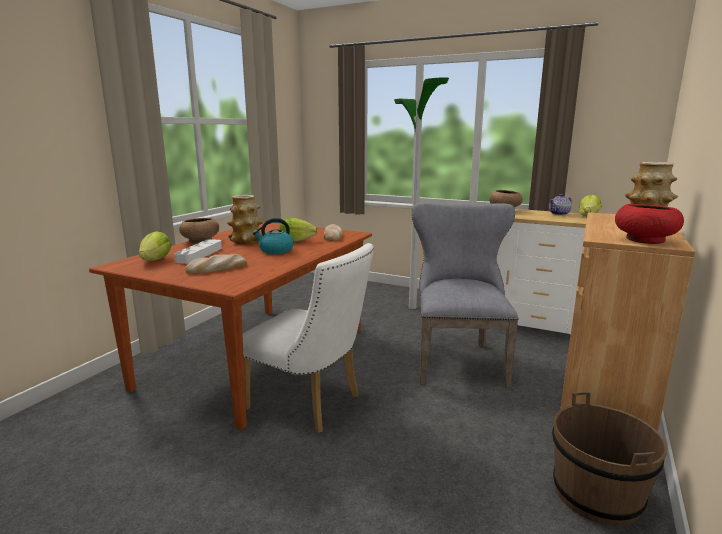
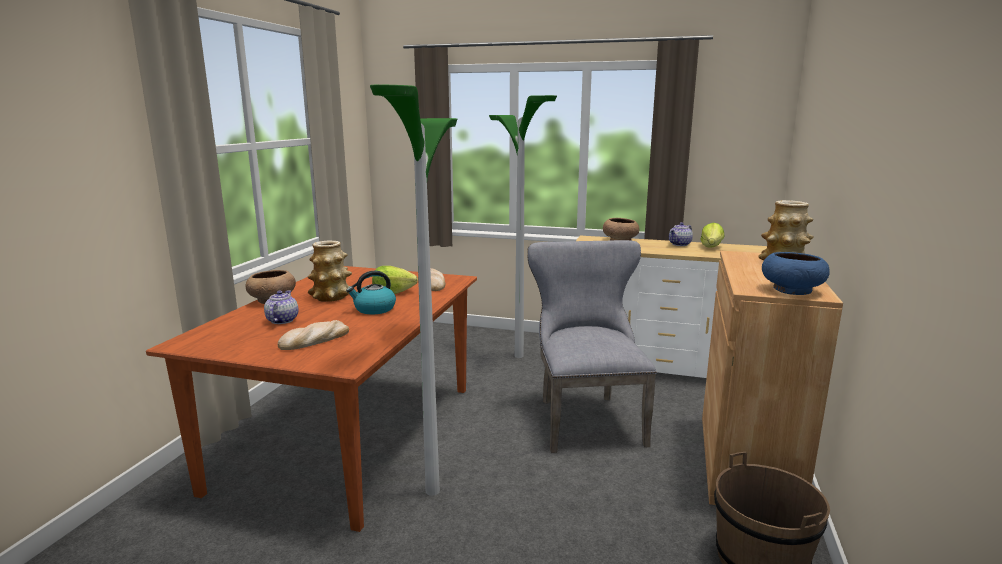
camera: 10 degrees left, 0 degrees up
(155, 260) = (229, 332): lettuce -> none
(199, 254) = (282, 320): white tray -> teapot
(310, 405) = (433, 491): white chair -> floor lamp
(644, 240) = (791, 290): red bowl -> blue bowl

